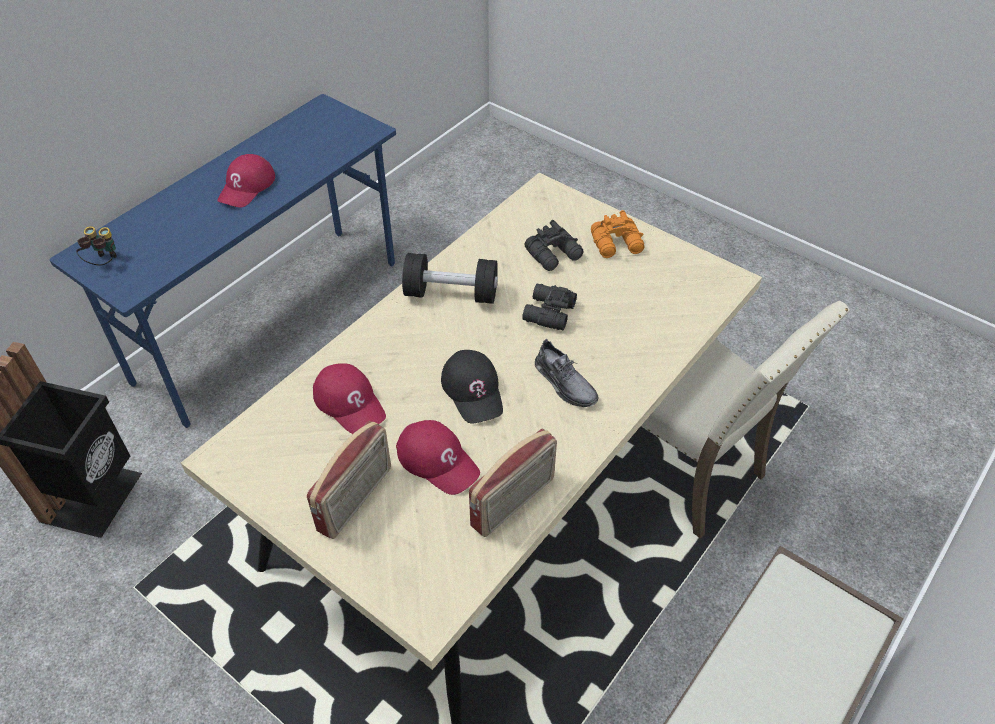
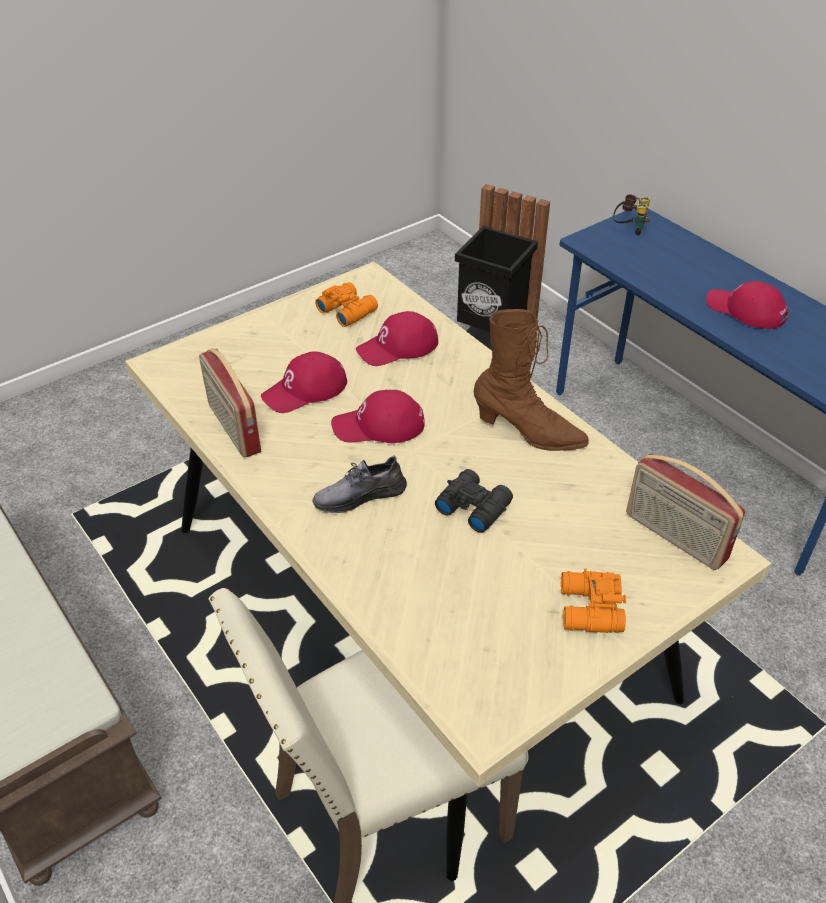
camera: 105 degrees right, 5 degrees down
(289, 461) = (347, 310): none -> orange binoculars
(356, 500) = (289, 340): radio -> radio (674, 538)
(451, 293) = (528, 433): black dumbbell -> brown boot
(473, 390) = (379, 426): black cap -> red cap
(555, 254) = (579, 537): black binoculars -> none

